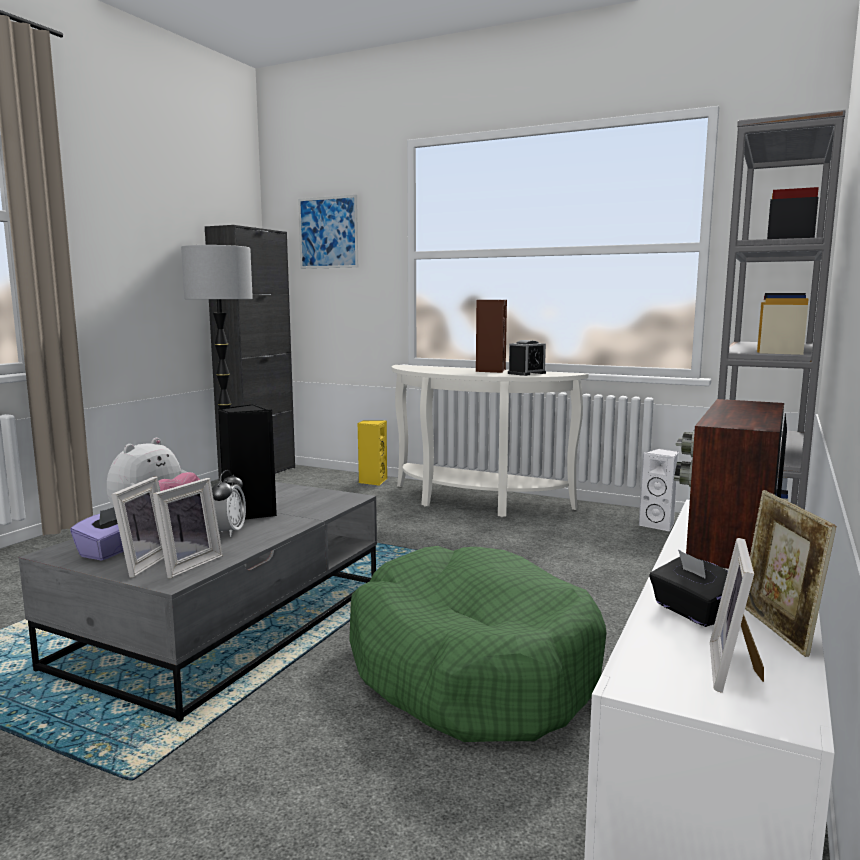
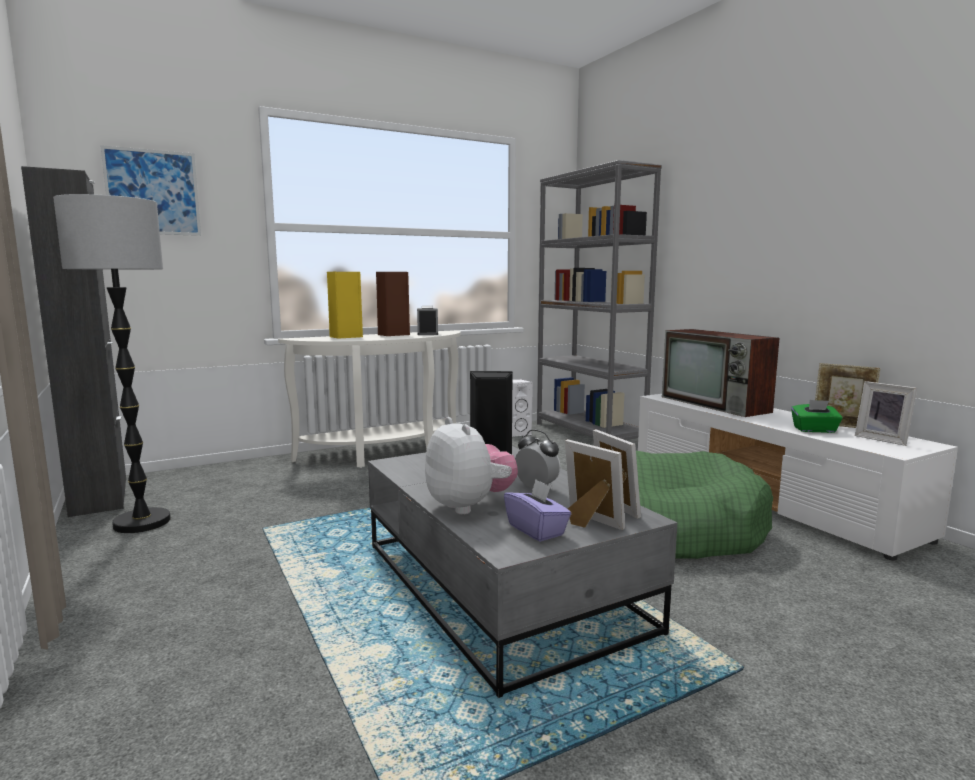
camera: 55 degrees left, 0 degrees up
(372, 481) = (255, 465): yellow speaker -> yellow speaker (345, 337)
(692, 612) = (814, 430): black tissue box -> green tissue box

